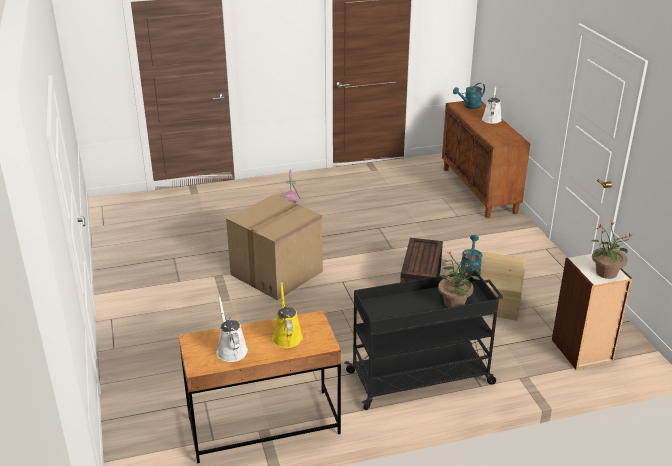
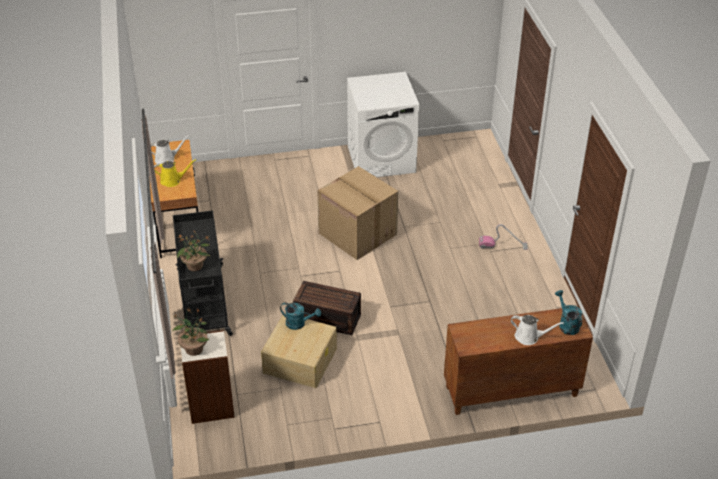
camera: 95 degrees right, 10 degrees up
(132, 263) = (381, 159): none -> white washing machine

